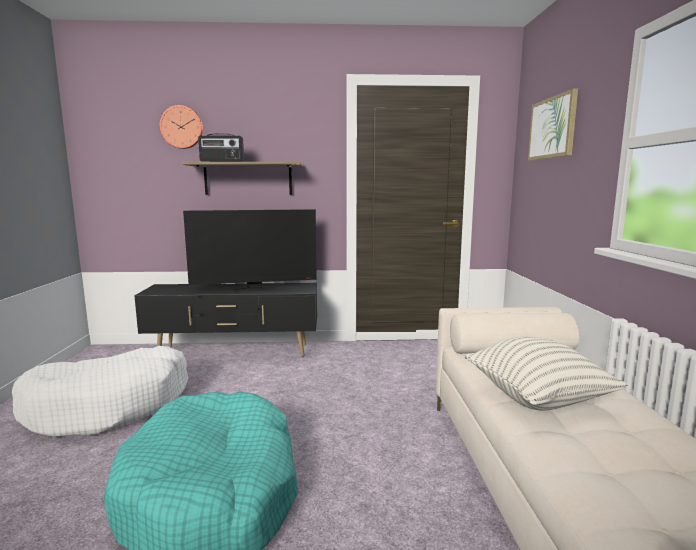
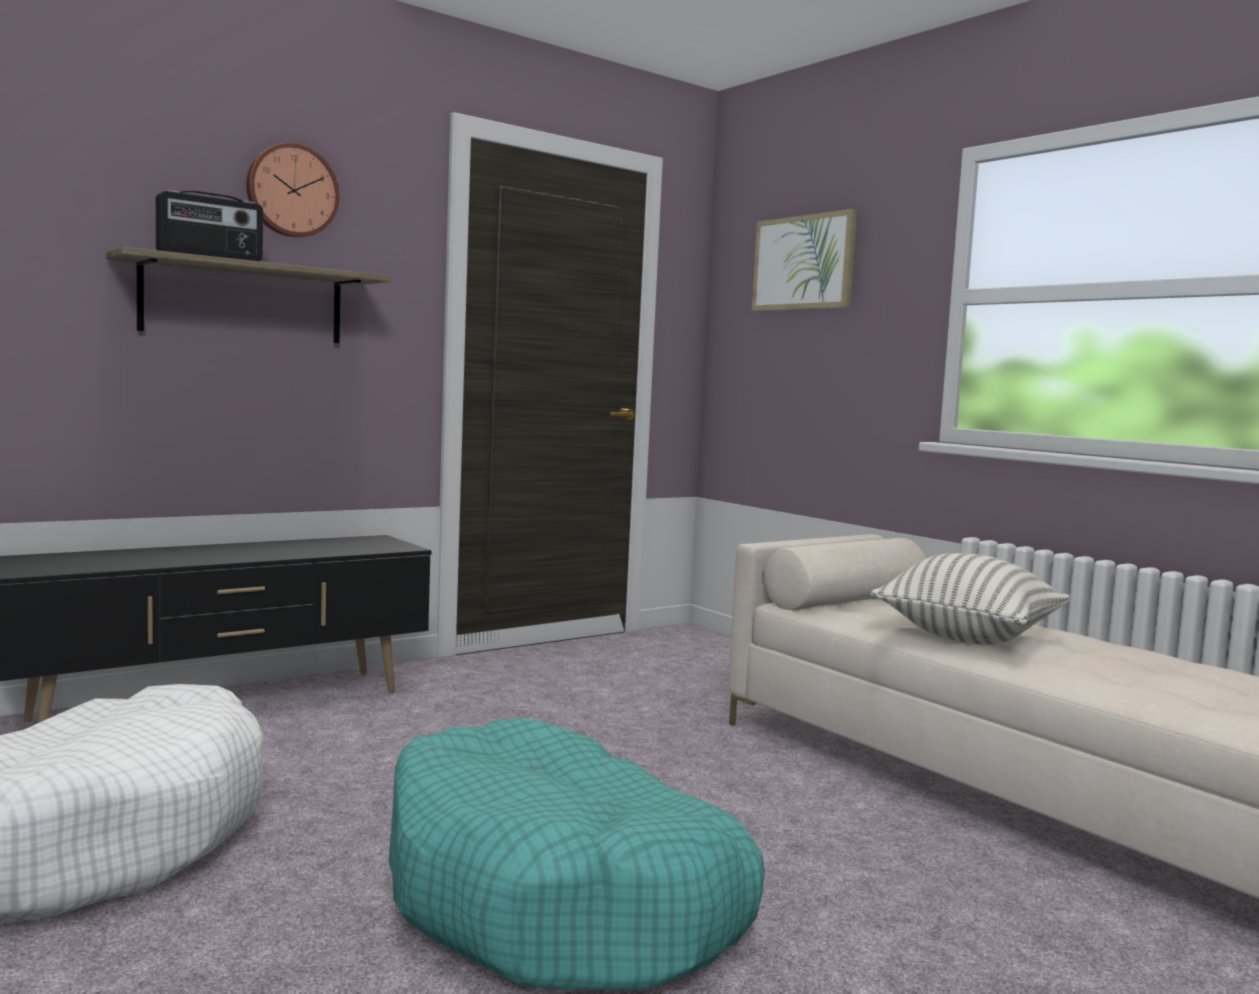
camera: 35 degrees left, 5 degrees down
(182, 127) = (85, 163): wall clock -> wall clock (291, 191)
(254, 288) = (278, 549): television -> none

